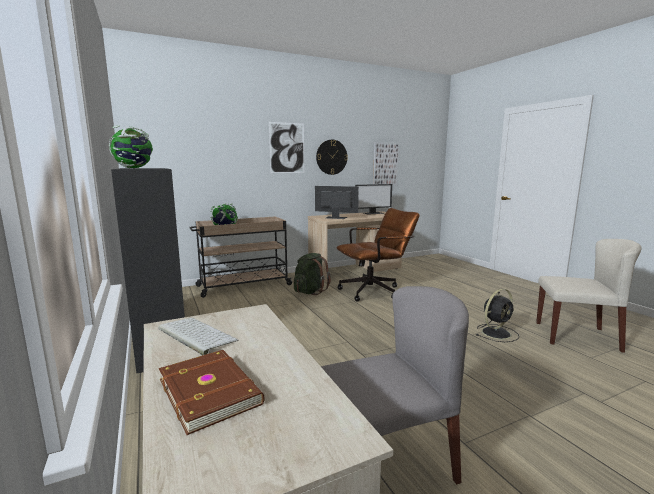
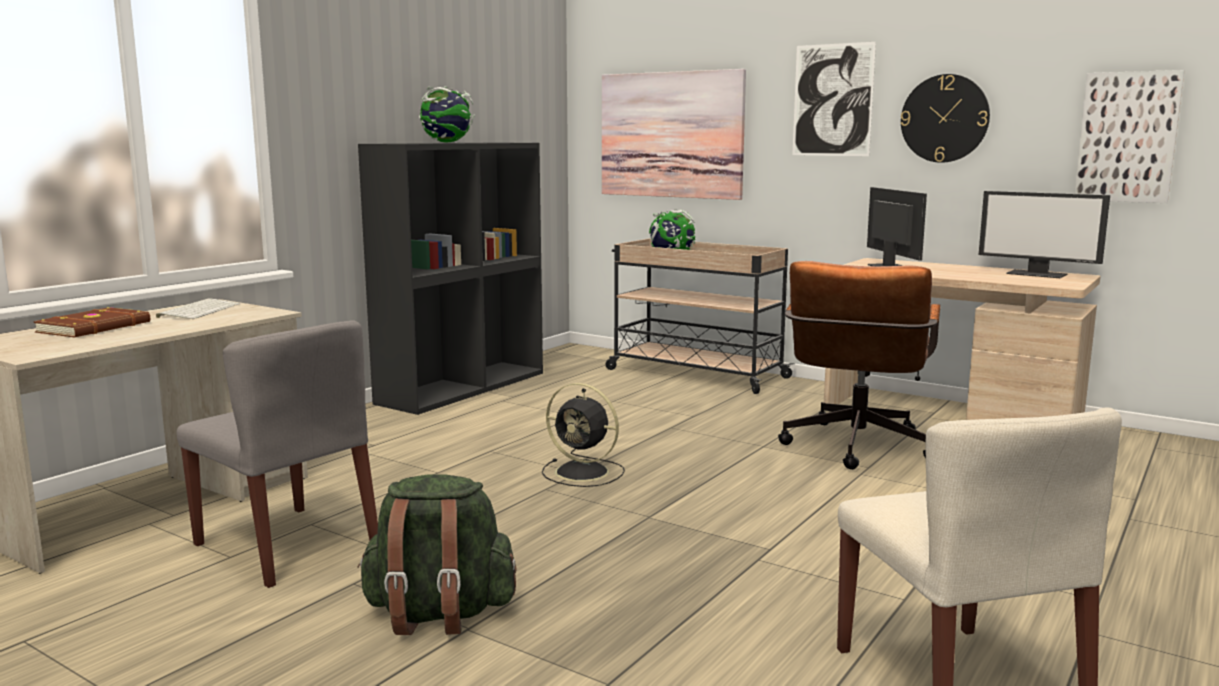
camera: 60 degrees right, 0 degrees up
(200, 163) = (671, 135): none -> picture
(310, 291) = (750, 411): green backpack -> green backpack (438, 614)
(375, 291) = (855, 450): brown office chair -> brown office chair turned 75 degrees clockwise
(497, 333) = (809, 584): black fan -> black fan (584, 472)

